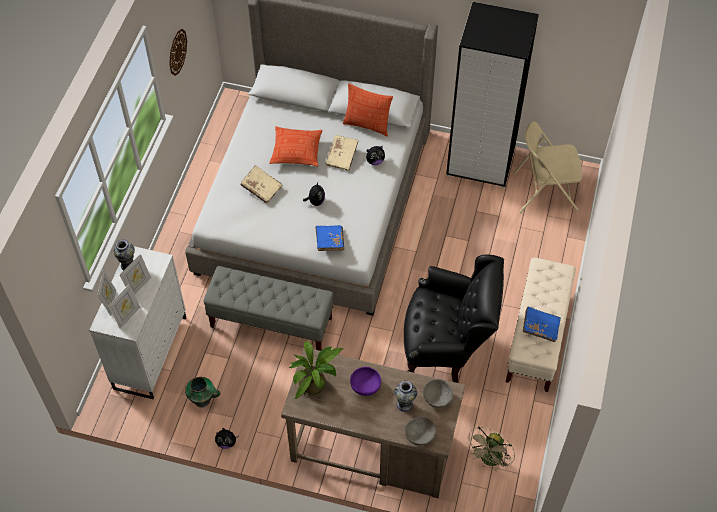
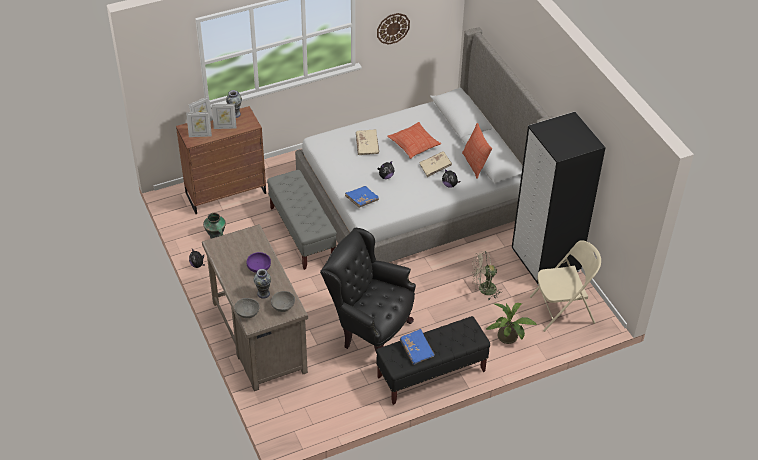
camera: 50 degrees right, 10 degrees down
(149, 352) = (226, 193): white dresser -> brown dresser
(316, 384) = (238, 244): potted plant -> potted plant (509, 338)
(446, 351) = (370, 331): black armchair -> black armchair turned 150 degrees clockwise
(489, 460) = (307, 403): beige fan -> beige fan (483, 290)
(536, 338) = (431, 374): beige bench -> black bench
(545, 191) = (562, 310): beige chair -> beige chair turned 120 degrees clockwise

